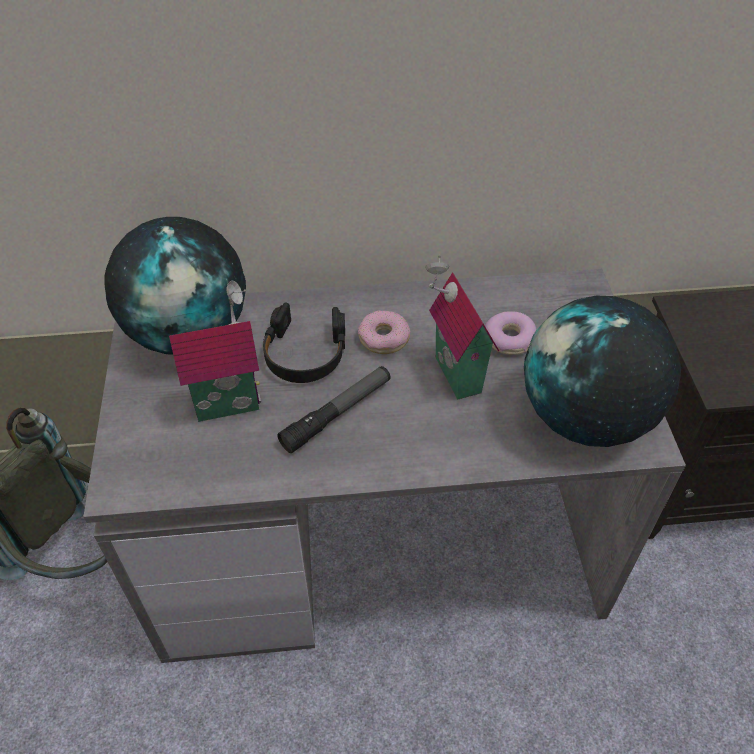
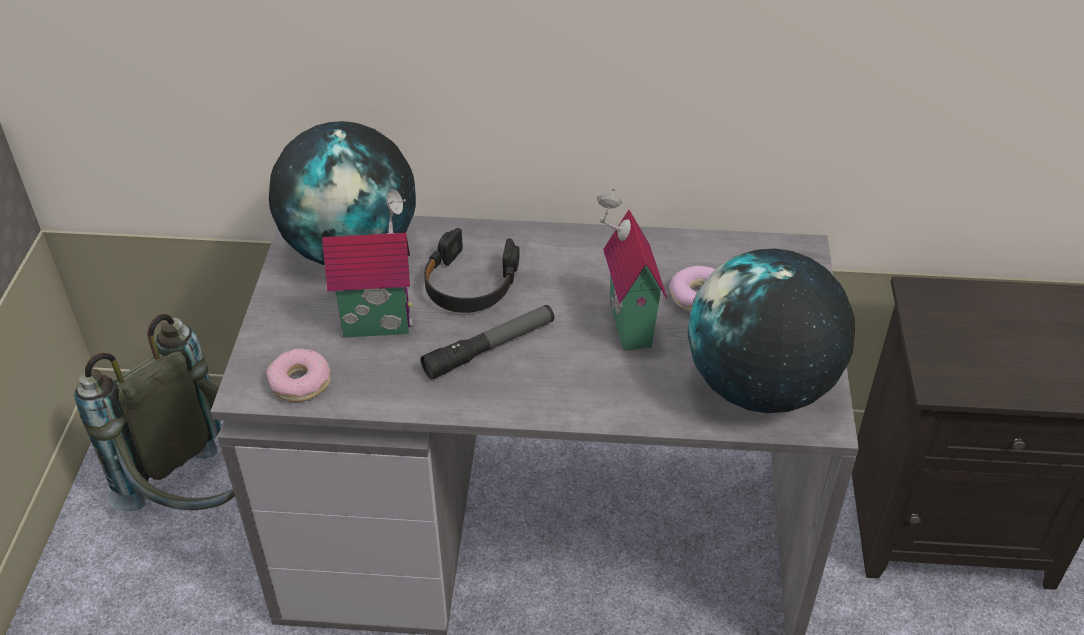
camera: 10 degrees right, 5 degrees down
(384, 338) = (559, 279): donut -> donut (300, 382)

